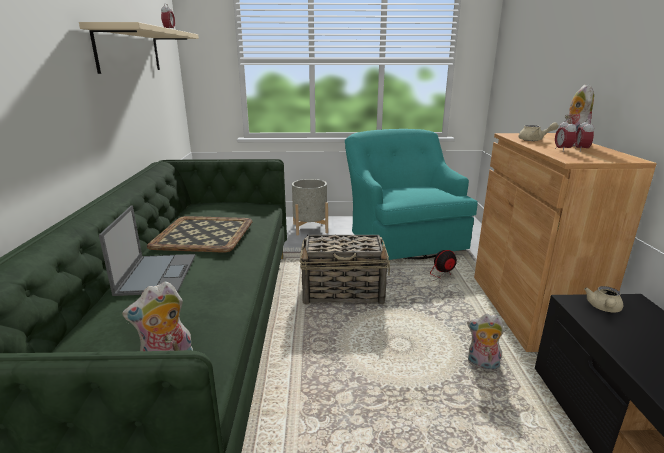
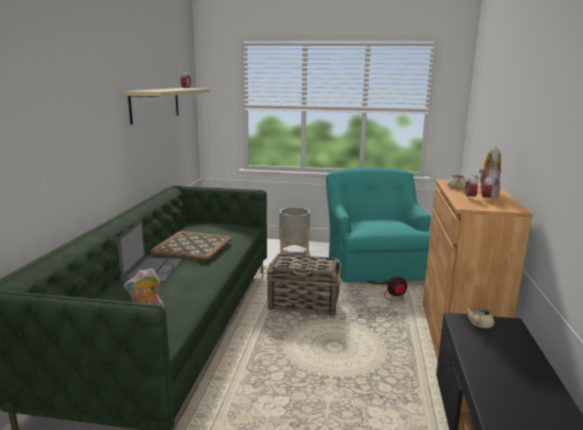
camera: 10 degrees right, 5 degrees down
(482, 365) = (395, 368): plush toy -> none

